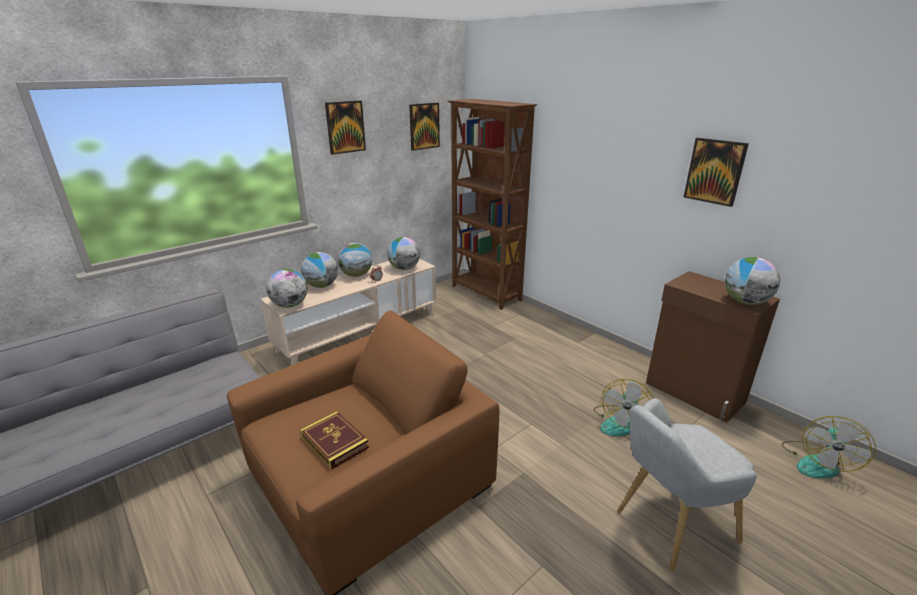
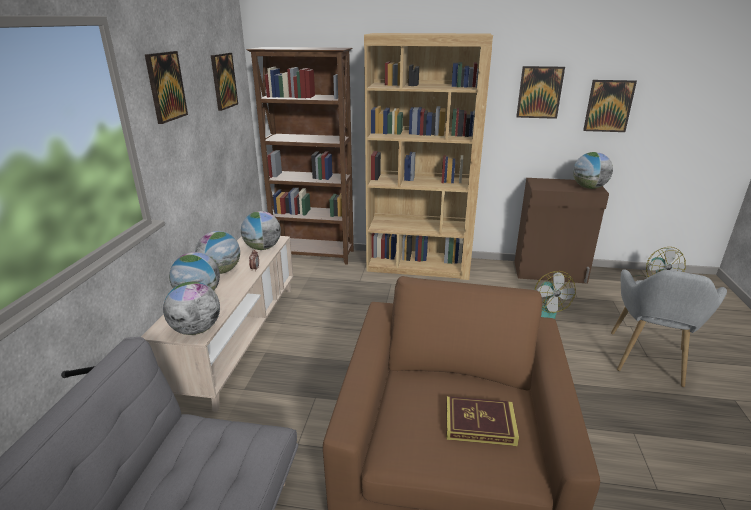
camera: 40 degrees left, 0 degrees up
(560, 333) = (419, 265): none -> brown bookcase
(806, 202) = (608, 106): none -> picture

